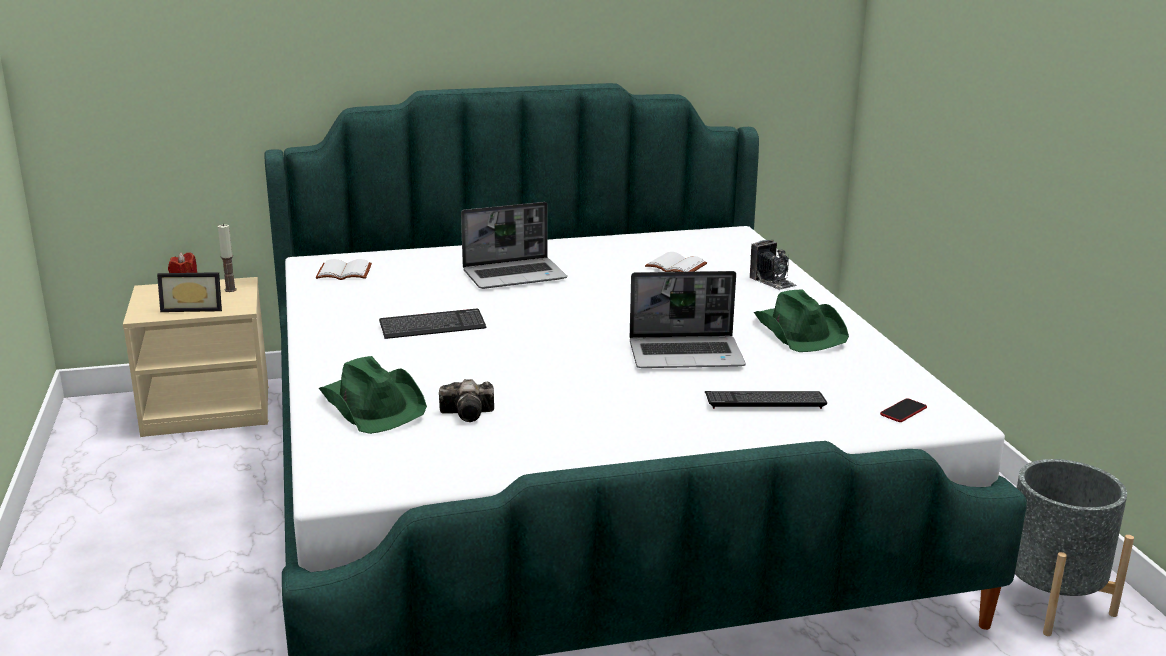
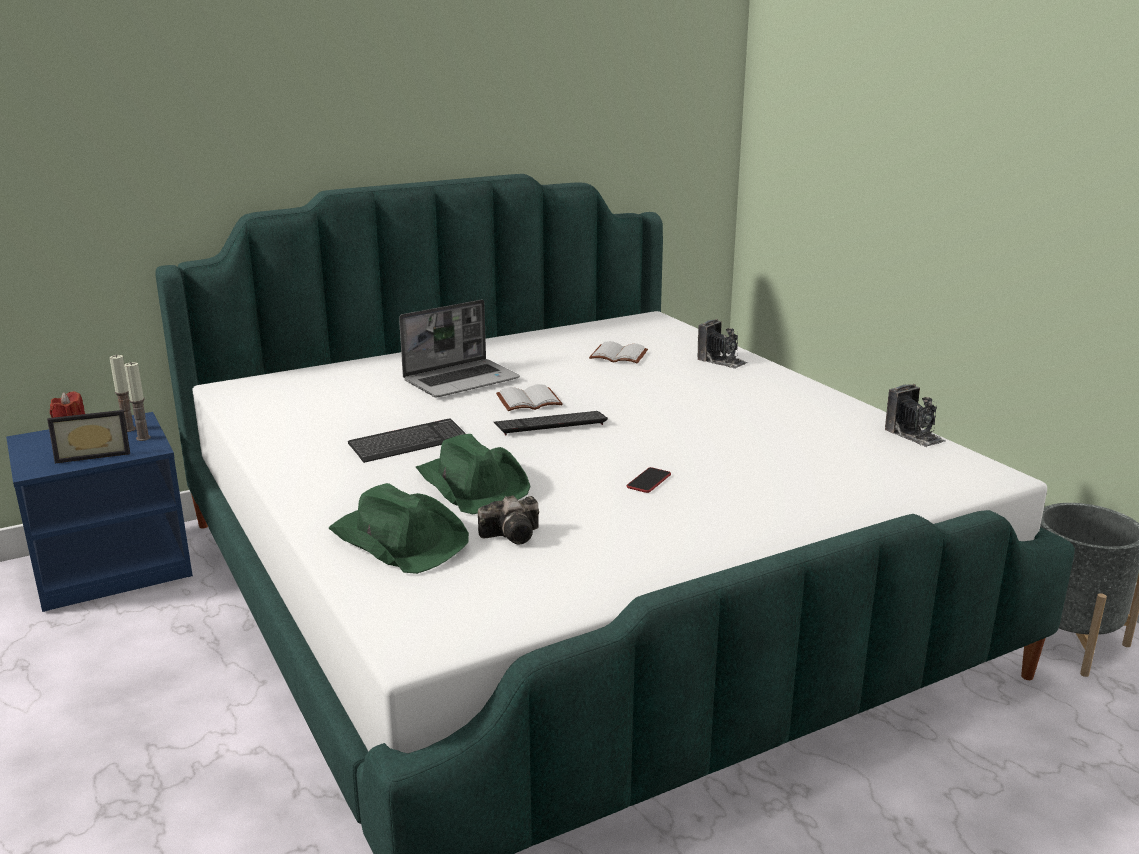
camera: 15 degrees left, 0 degrees up
(209, 408) = (113, 567): beige nightstand -> blue nightstand
(238, 298) = (143, 438): none -> candle
(345, 272) = (272, 395): white book -> white book (529, 400)
(687, 354) = (695, 442): laptop -> none
(764, 401) = (806, 481): keyboard -> keyboard (550, 424)
(800, 331) = (785, 406): green hat -> green hat (473, 484)
(903, 411) = (942, 474): phone -> phone (649, 481)
(906, 372) = (914, 435): none -> camera

